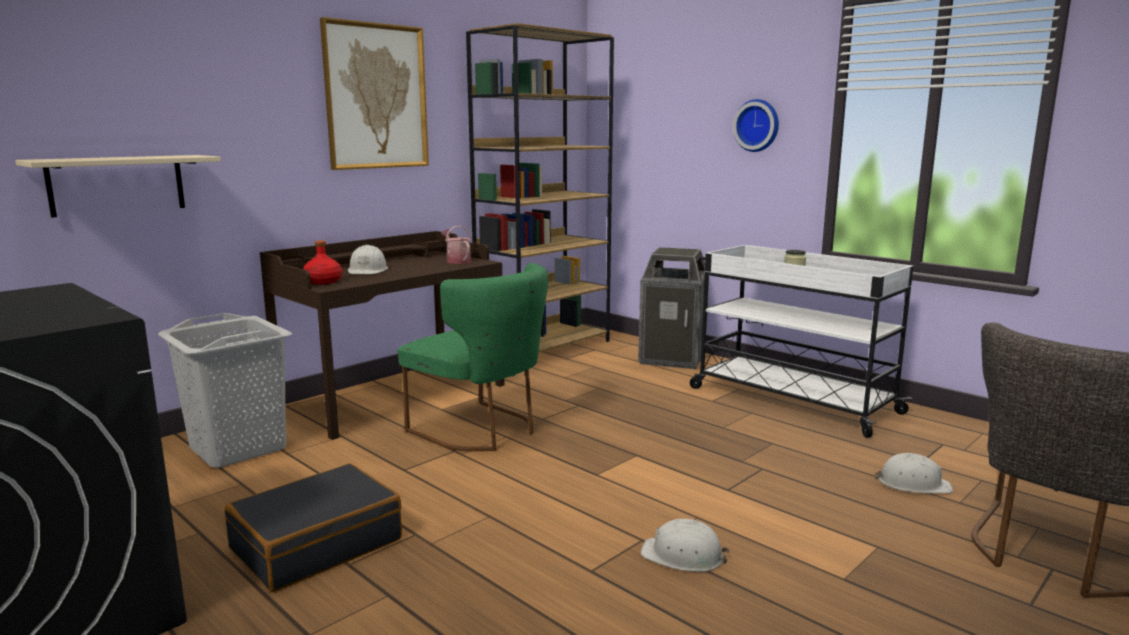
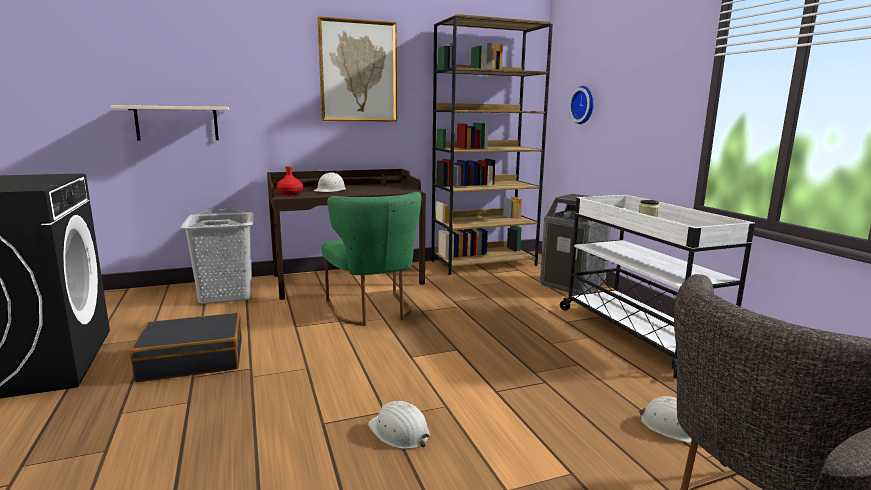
camera: 25 degrees right, 0 degrees up
(457, 261) = (398, 189): watering can -> none
(757, 125) = (653, 92): wall clock -> wall clock (584, 105)

